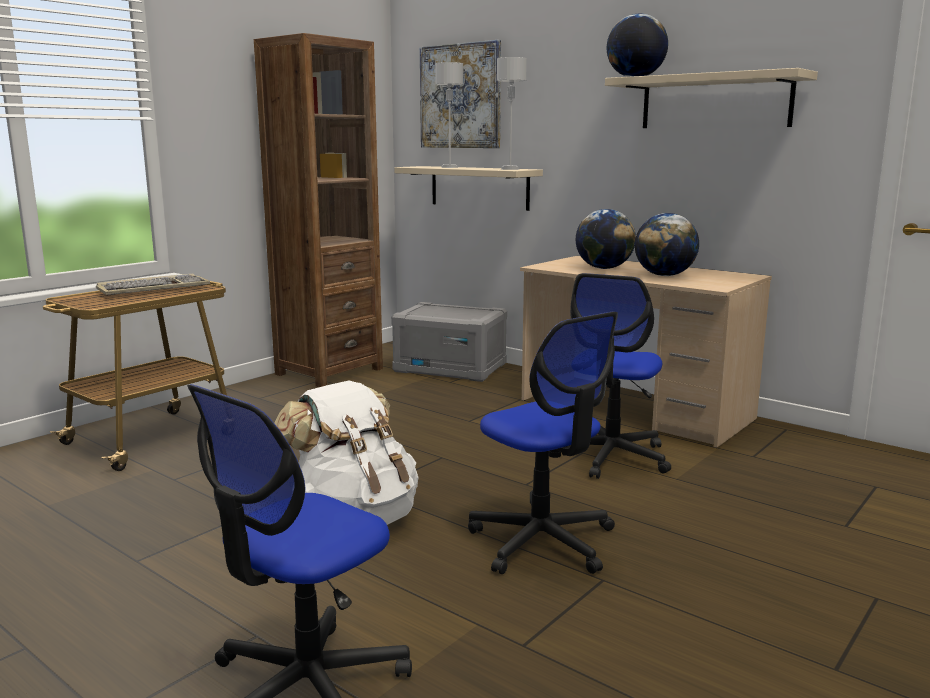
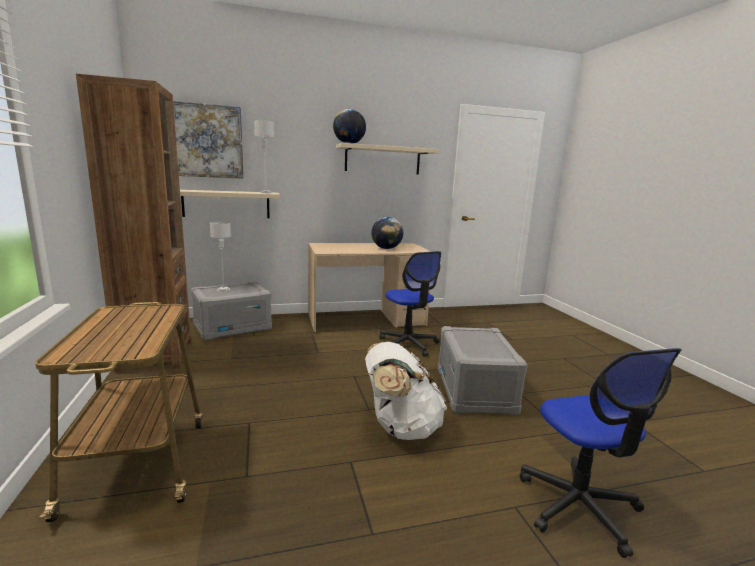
camera: 55 degrees left, 0 degrees up
(154, 288) = (122, 321): keyboard -> none
(449, 167) = (210, 191): grey table lamp -> grey table lamp (223, 290)
(542, 541) = (475, 391): office chair -> grey storage box
(604, 268) = (351, 248): globe -> none

